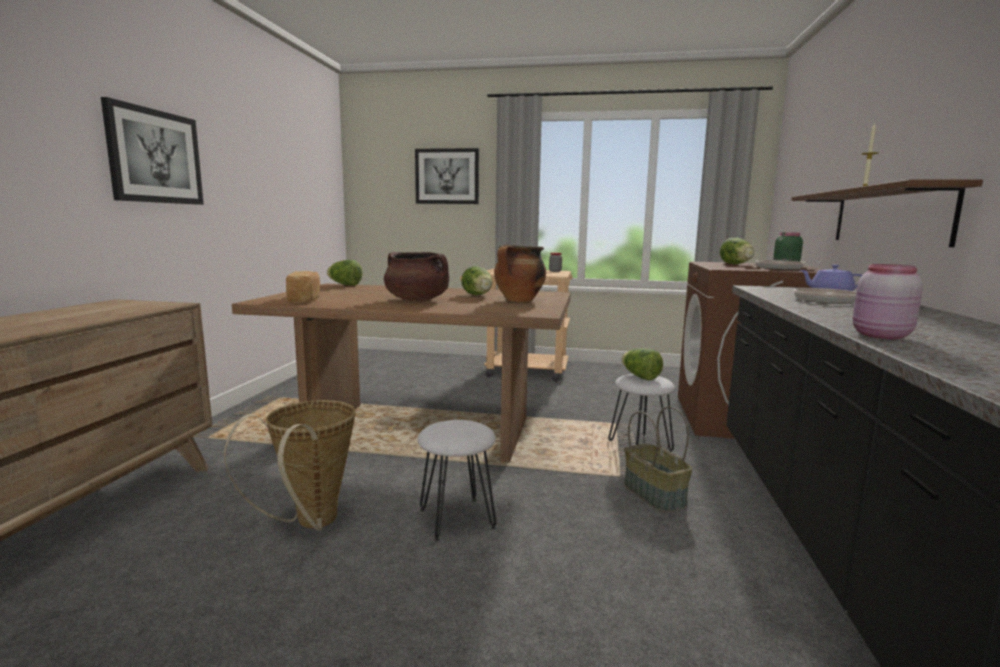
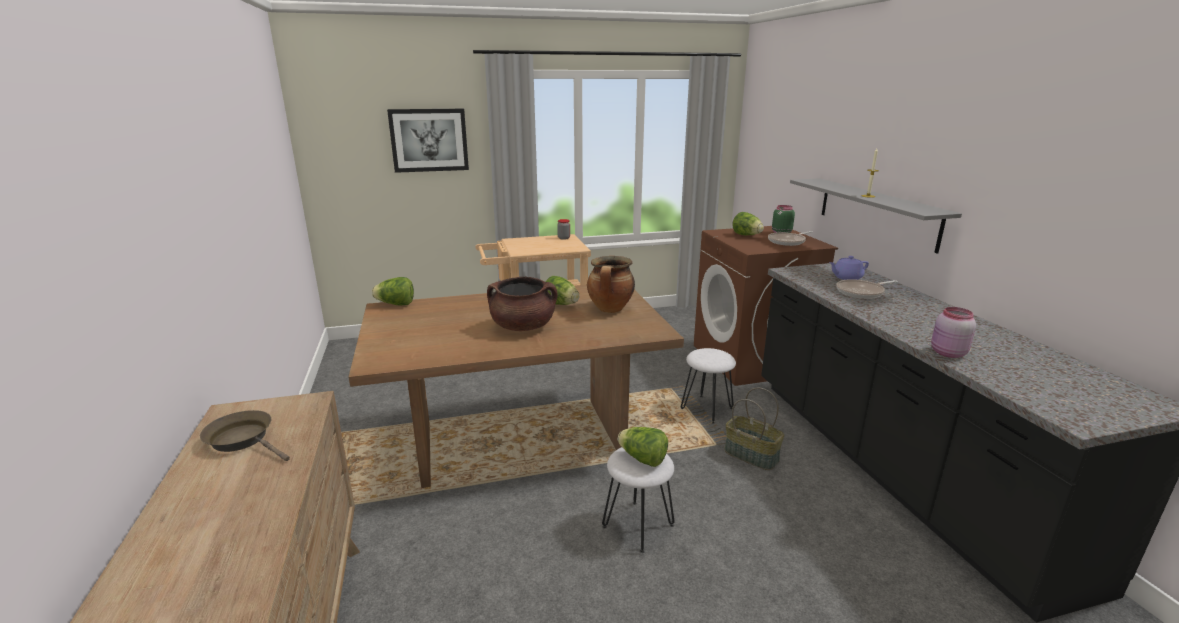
camera: 25 degrees left, 10 degrees up
(91, 310) = (244, 439): none -> brown frying pan
(155, 156) = (194, 214): picture -> none
(306, 299) = (412, 348): bread -> none
(310, 524) = (529, 574): basket -> none
(640, 377) = (706, 354): lettuce -> lettuce (643, 459)
(888, 216) = (876, 212): brown shelf -> grey shelf

